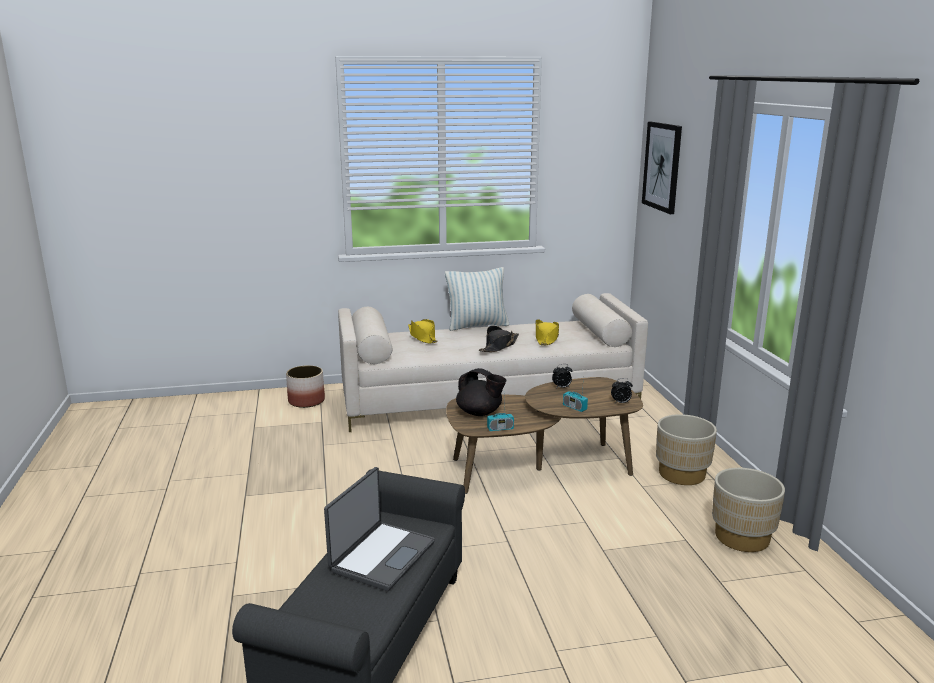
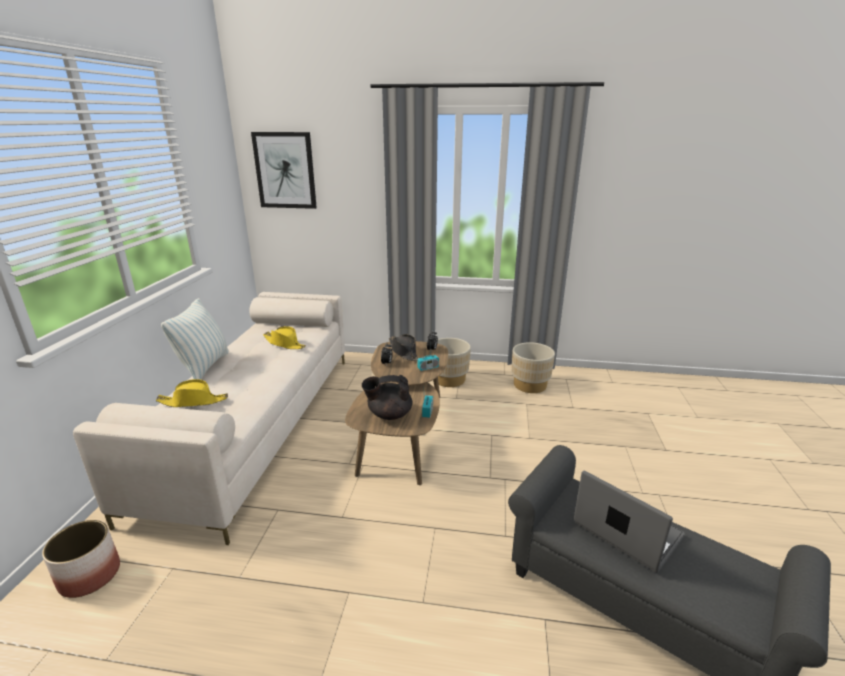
camera: 70 degrees left, 5 degrees up
(480, 413) = (389, 414): black teapot -> black teapot turned 150 degrees counterclockwise
(499, 346) = (275, 367): black hat -> black hat (403, 352)

